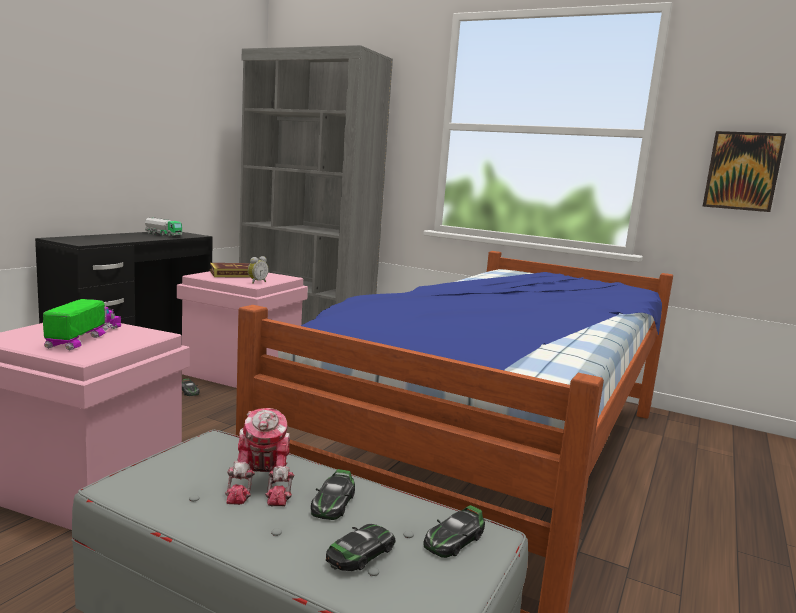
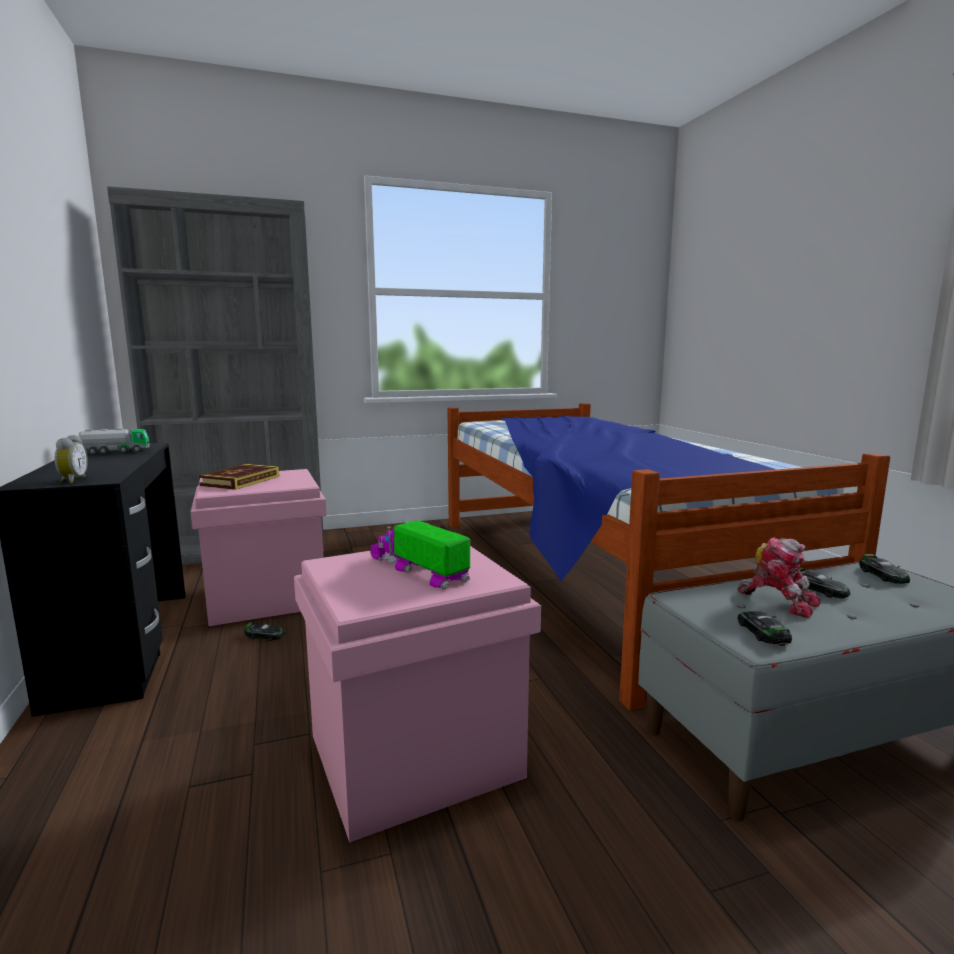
camera: 45 degrees left, 0 degrees up
(256, 282) = (294, 482): alarm clock -> alarm clock (72, 480)
(360, 553) = (898, 600): toy car -> toy car (763, 633)
(742, 171) = (607, 322): picture -> none

